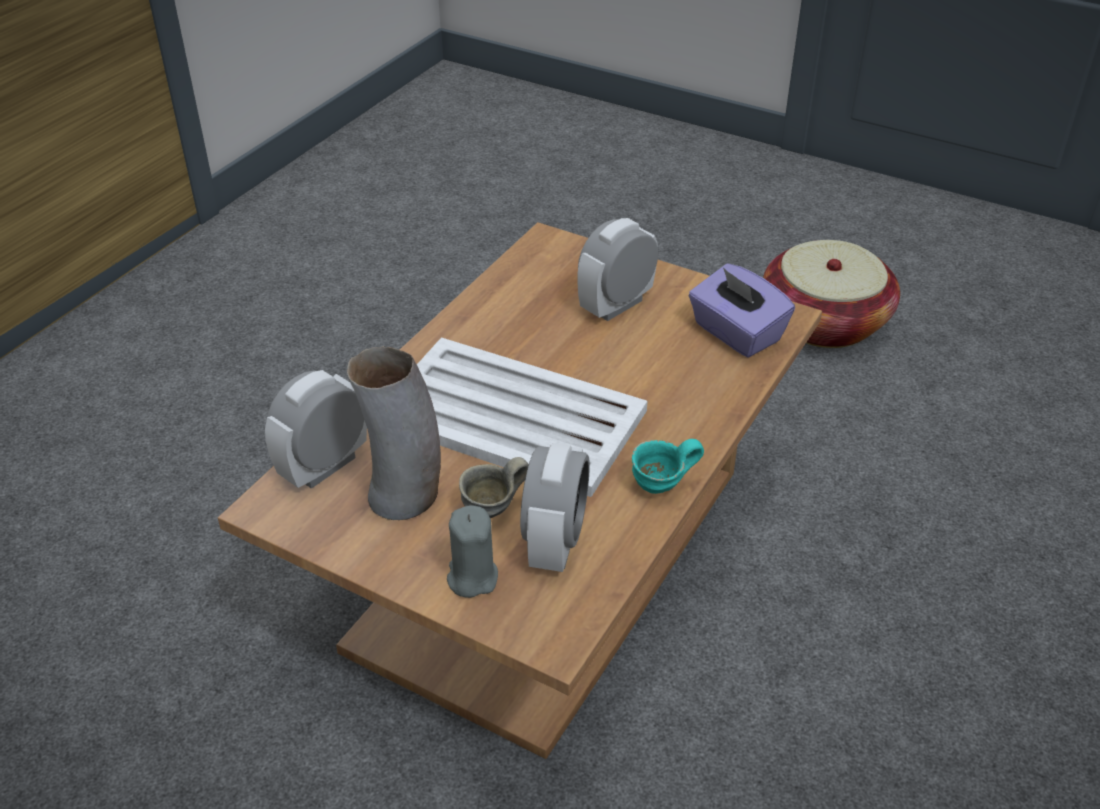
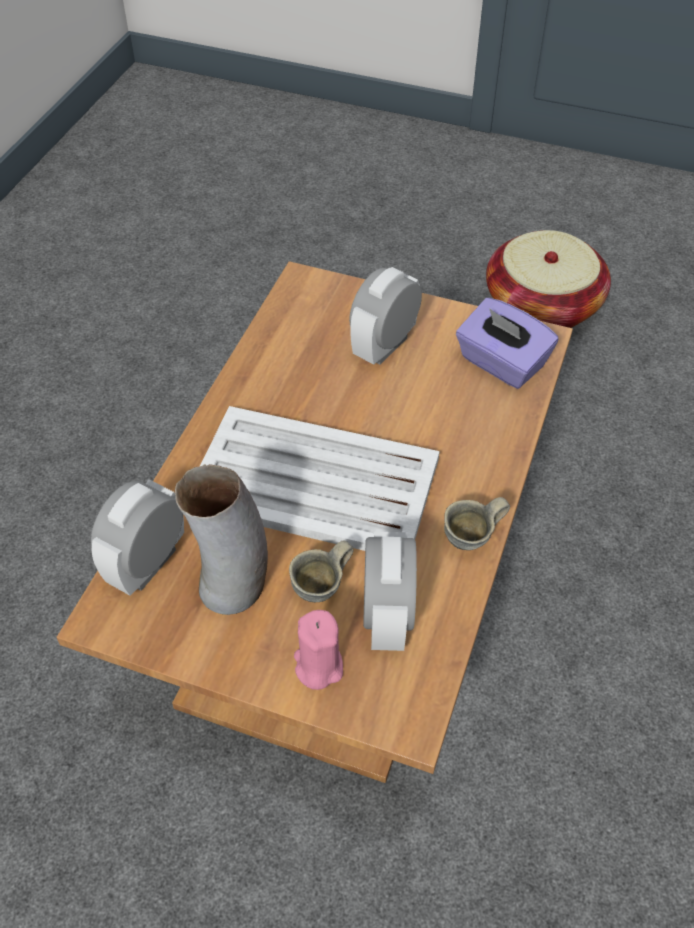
camera: 10 degrees left, 10 degrees up
(472, 577) = (318, 666): grey candle -> pink candle
(662, 488) = (471, 542): turquoise mug -> grey mug

